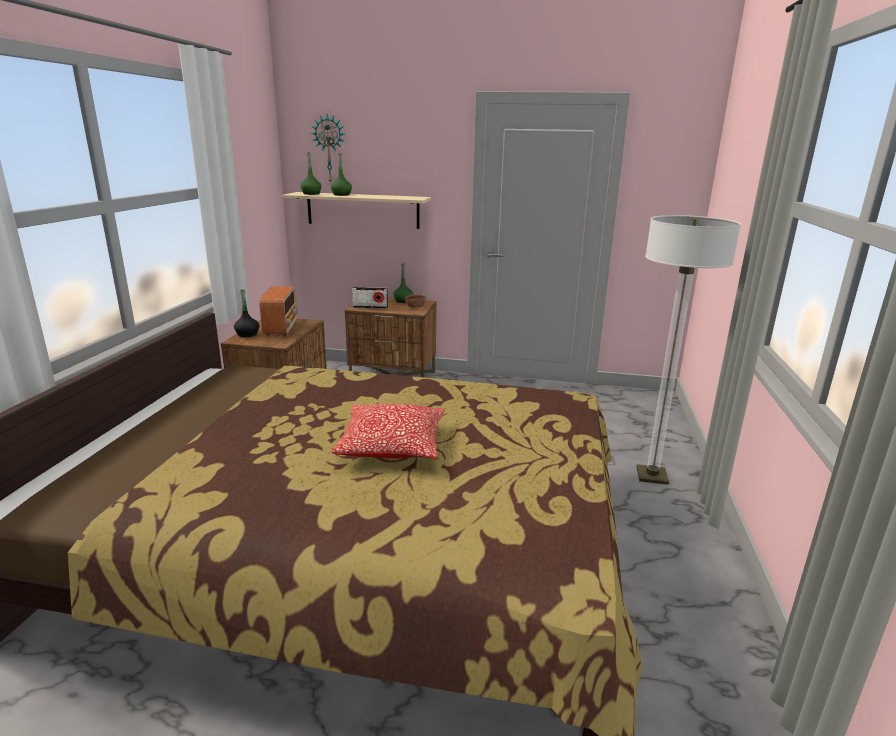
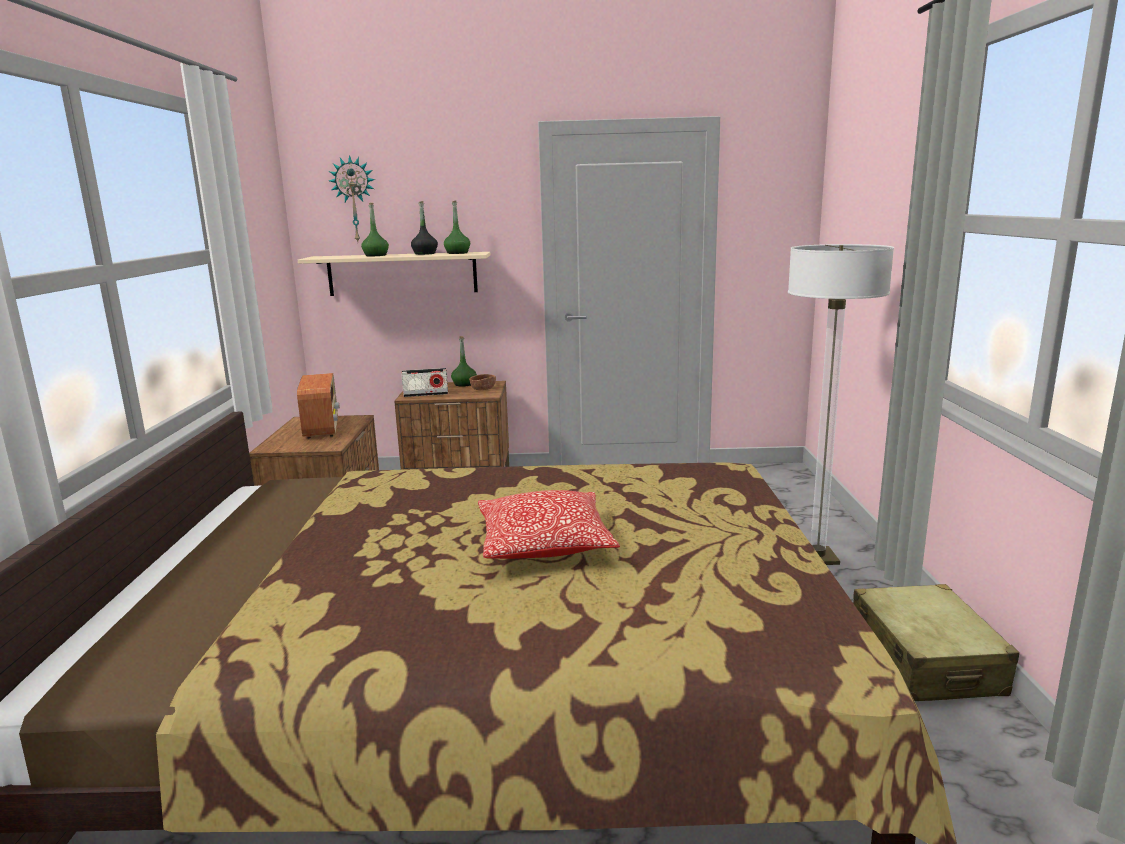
camera: 10 degrees left, 5 degrees down
(247, 334) = (280, 440): black bottle -> black bottle (425, 254)
(311, 194) = (335, 256): green bottle -> green bottle (457, 253)
(704, 579) = (924, 661): none -> beige suitcase

